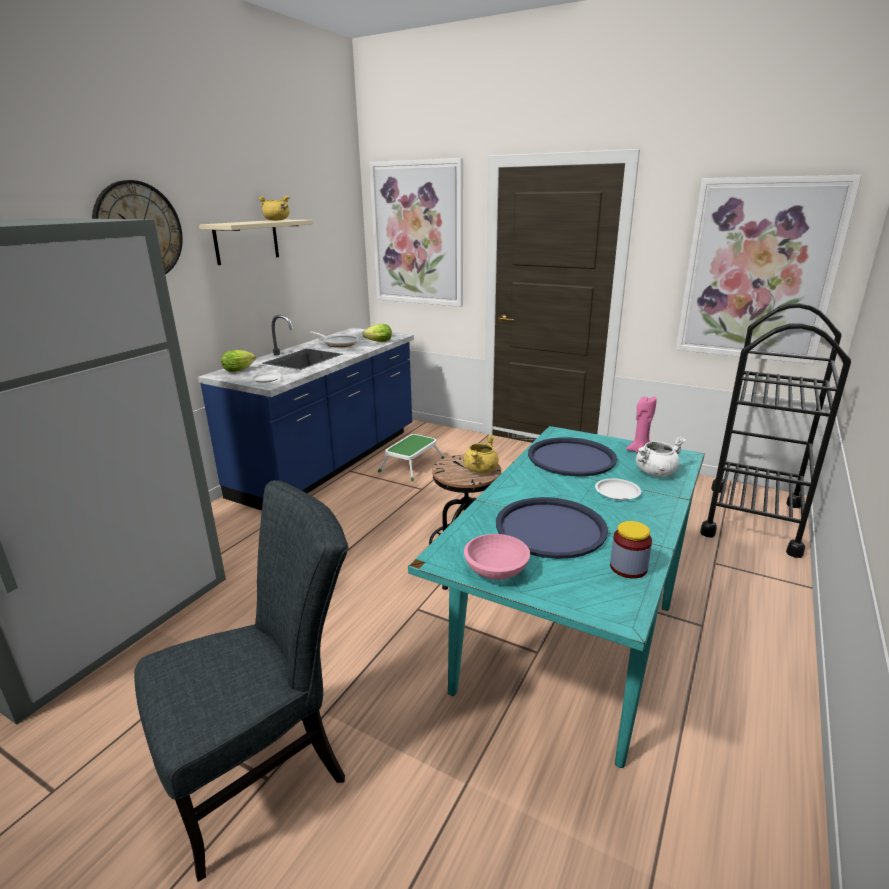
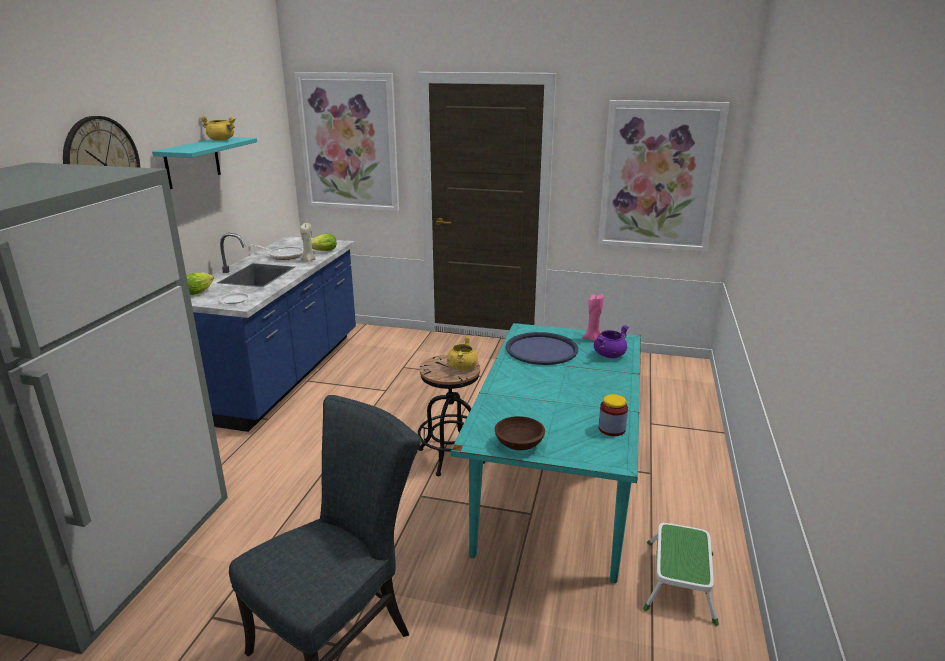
camera: 15 degrees left, 0 degrees up
(246, 241) = (192, 162): beige shelf -> turquoise shelf
(359, 348) = (308, 260): none -> beige candle
(411, 465) = (367, 368): green step ladder -> green step ladder (679, 580)
(496, 570) = (519, 444): pink bowl -> brown bowl
(550, 528) = (546, 408): blue tray -> none
(617, 492) = (586, 374): white plate -> none
(655, 472) = (609, 355): white cooking pot -> purple cooking pot
(752, 519) = (672, 384): black cart -> none

